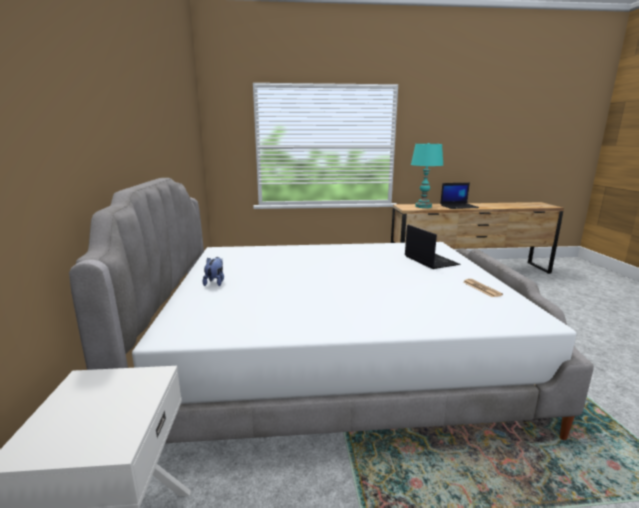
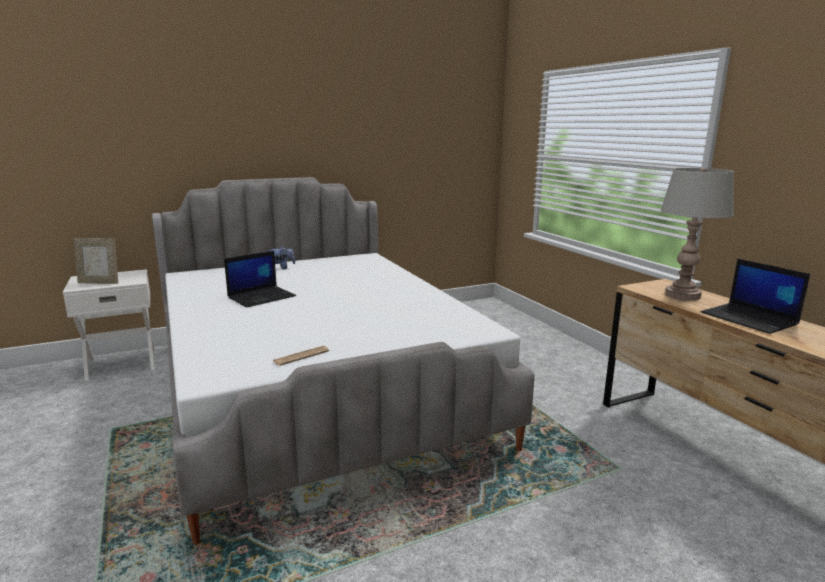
camera: 70 degrees right, 0 degrees up
(111, 416) = (99, 282): none -> picture frame
(423, 206) = (682, 295): turquoise table lamp -> grey table lamp
(430, 260) = (401, 330): laptop -> laptop (262, 297)

